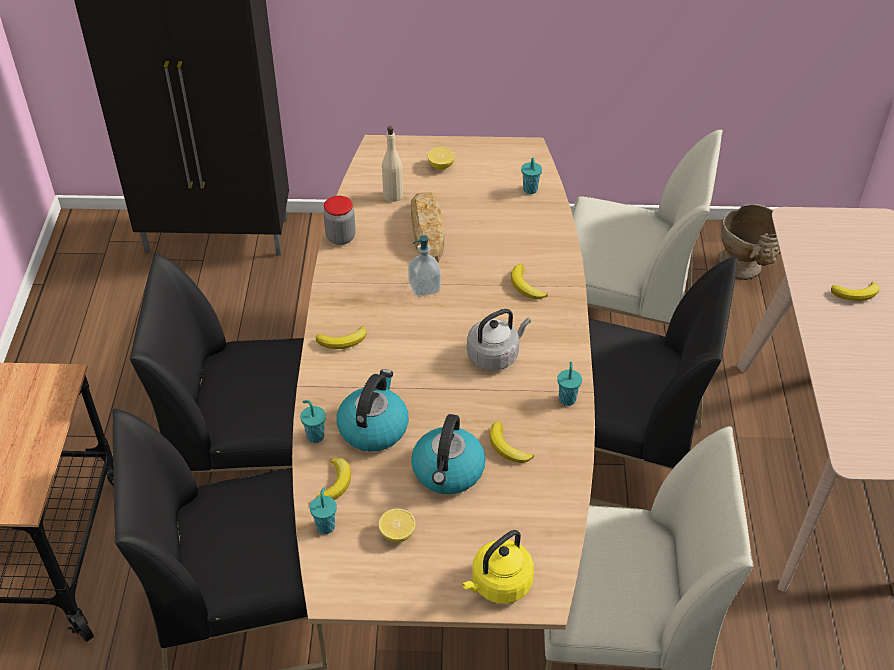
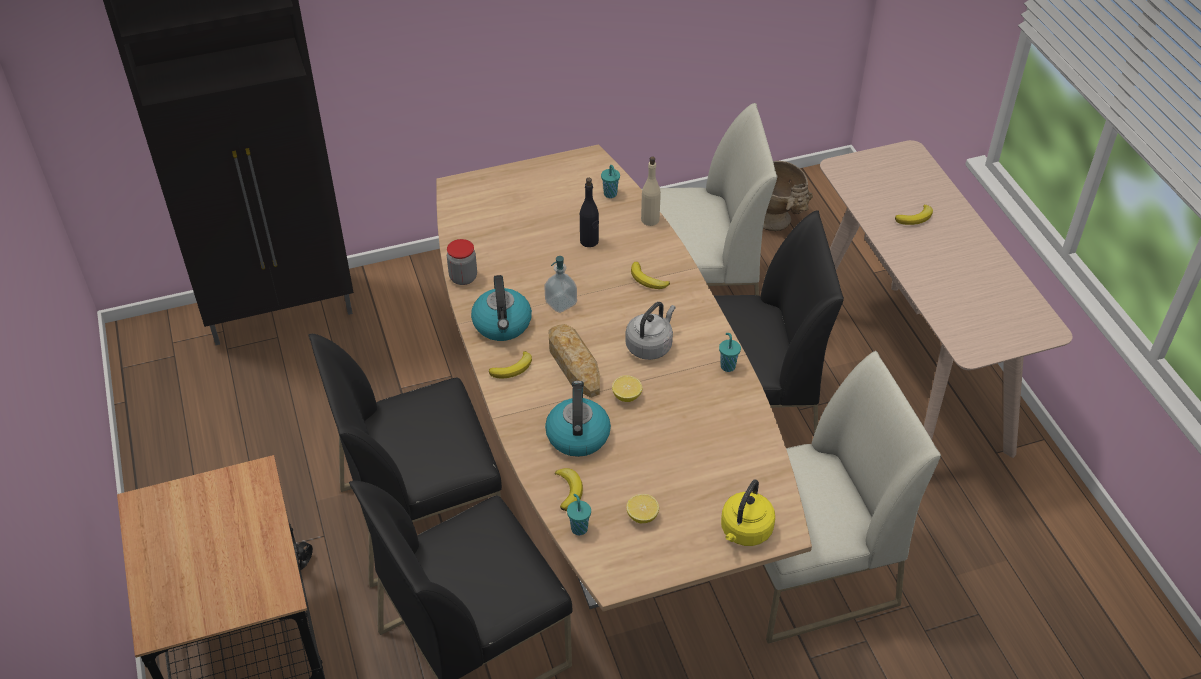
camera: 20 degrees left, 0 degrees up
(314, 435) = (530, 456): turquoise cup -> none
(393, 195) = (491, 228): beige bottle -> beige bottle (650, 219)
(427, 231) = (538, 253): bread -> bread (573, 364)
(441, 165) = (521, 191): lemon -> lemon (626, 396)
(448, 472) = (659, 453): kettle -> kettle (502, 325)
(485, 232) = (589, 241): none -> black bottle
(507, 447) = (698, 419): banana -> none

